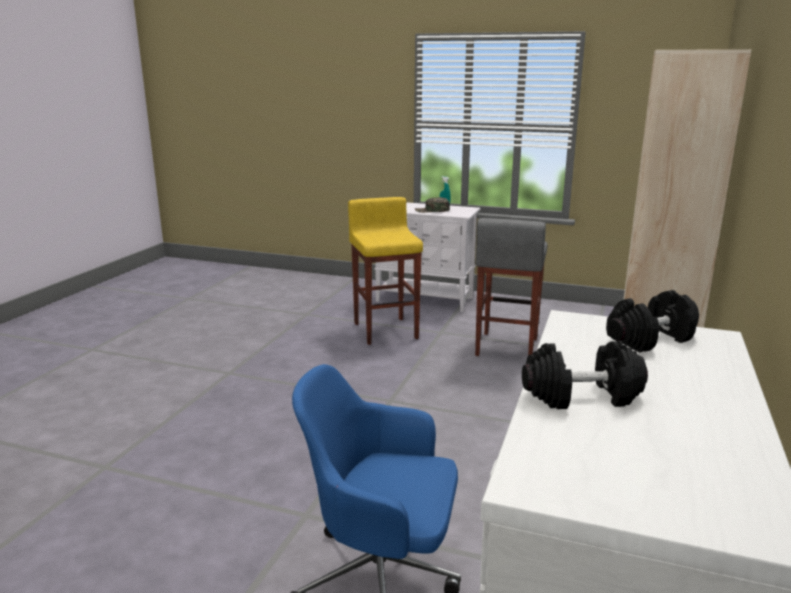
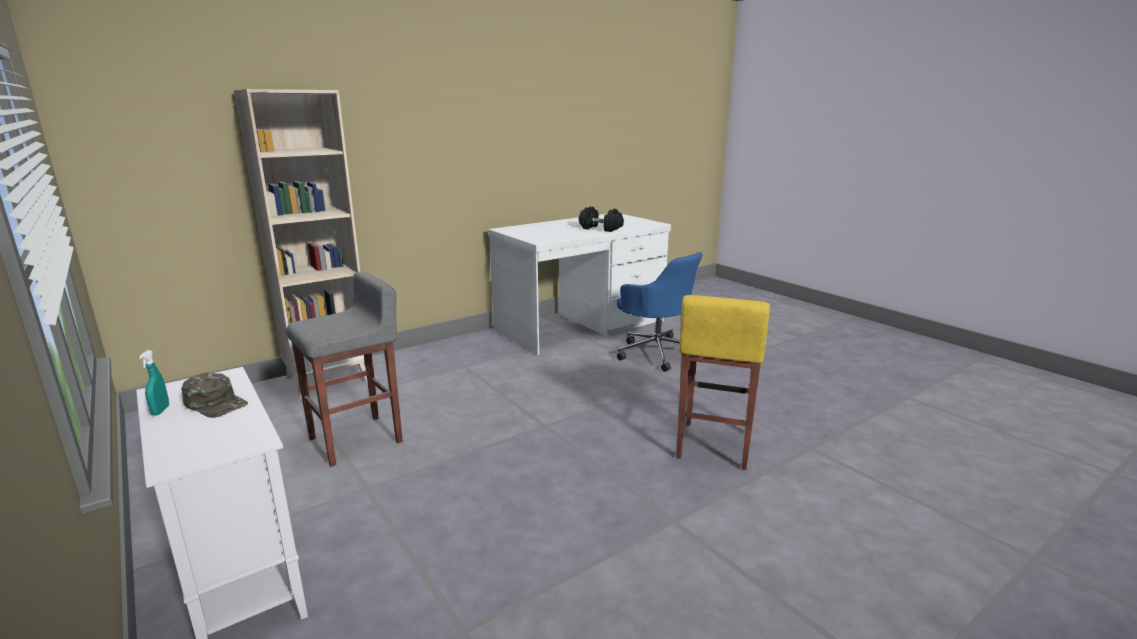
camera: 145 degrees left, 0 degrees up
(386, 330) = (415, 521): yellow stool -> yellow stool (713, 445)
(650, 339) = (530, 232): black dumbbell -> none

